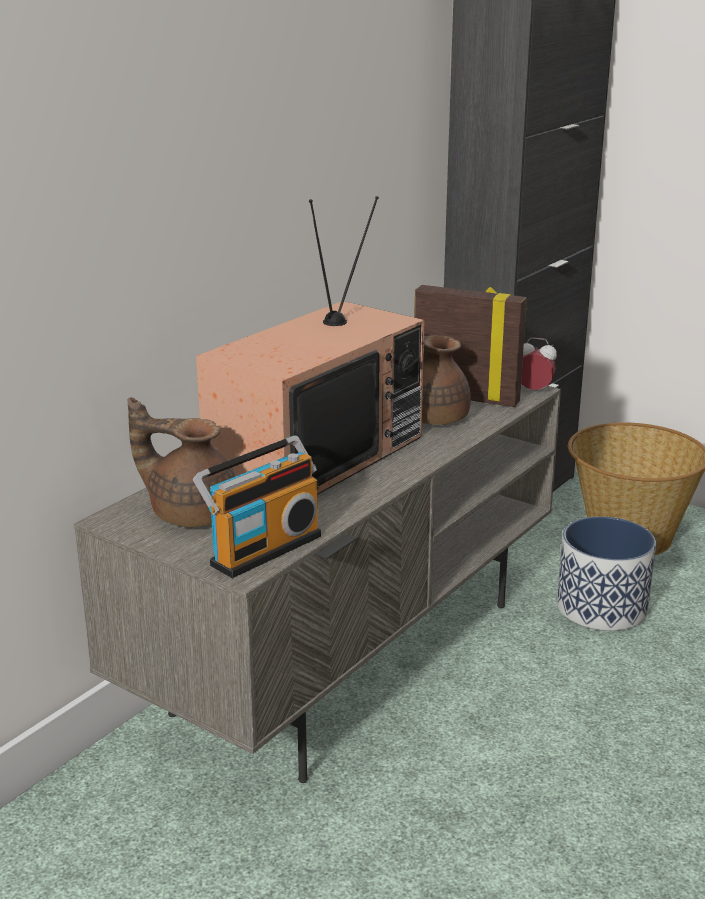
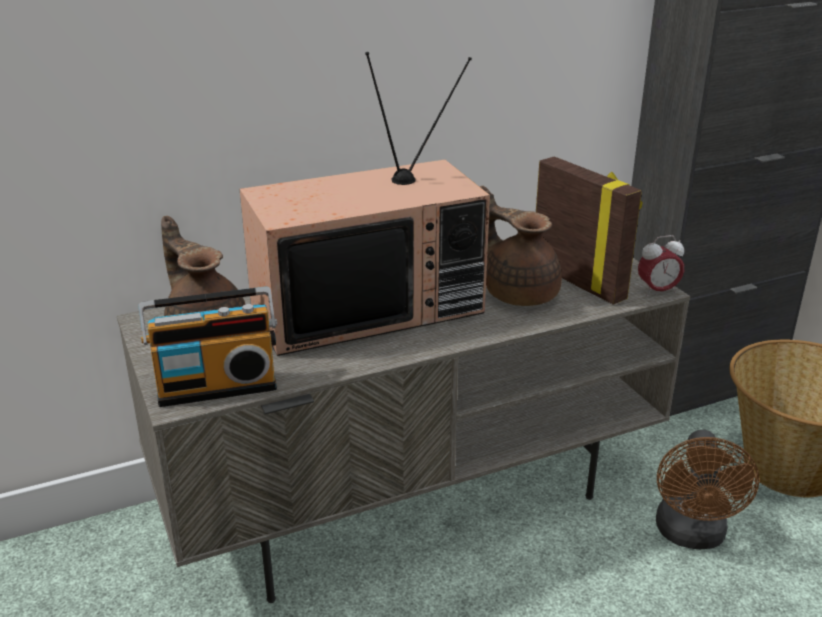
camera: 30 degrees right, 5 degrees up
(534, 390) = (657, 291): alarm clock -> alarm clock turned 120 degrees clockwise
(601, 608) = (691, 535): planter -> brown fan

